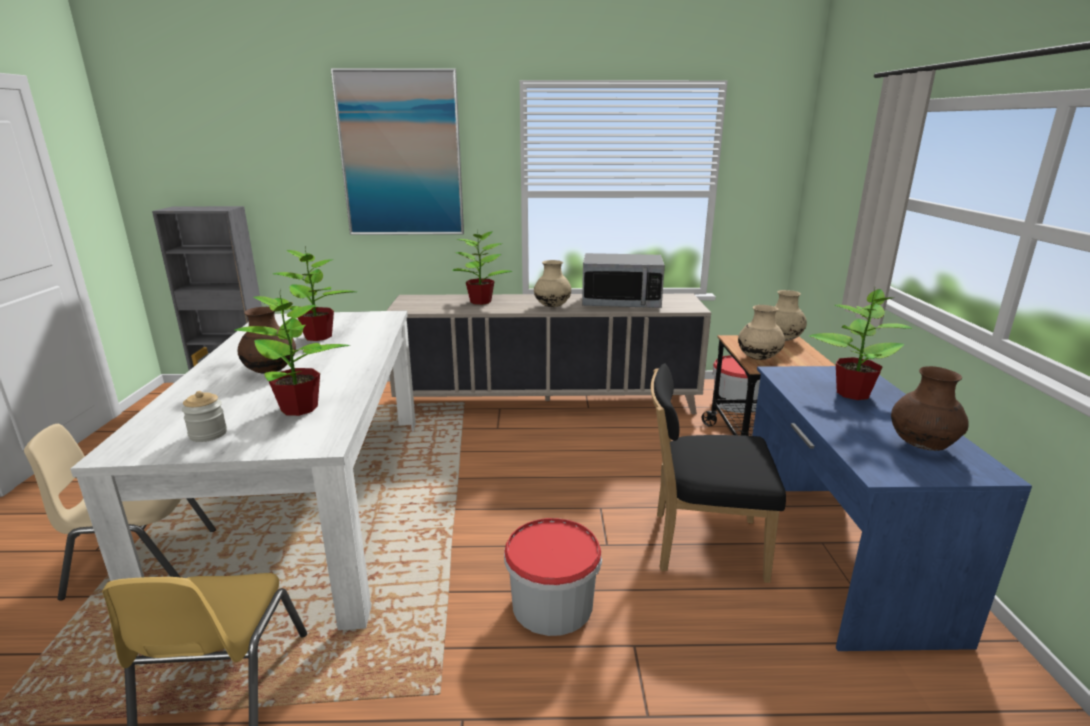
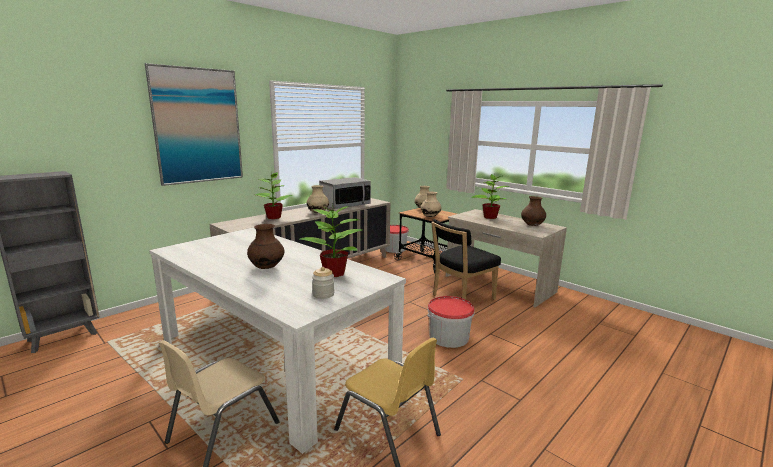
camera: 45 degrees left, 5 degrees down
(319, 337) = (240, 249): potted plant -> none
(837, 555) = (498, 284): blue desk -> beige desk

